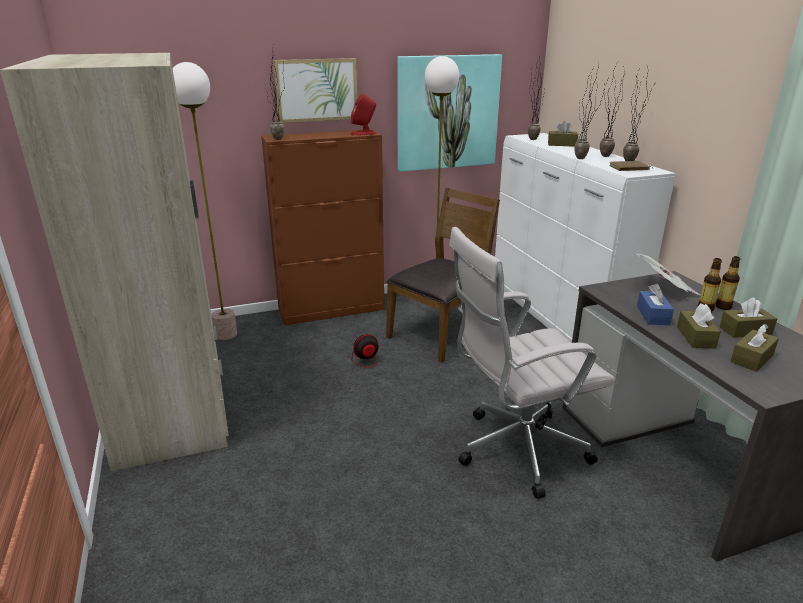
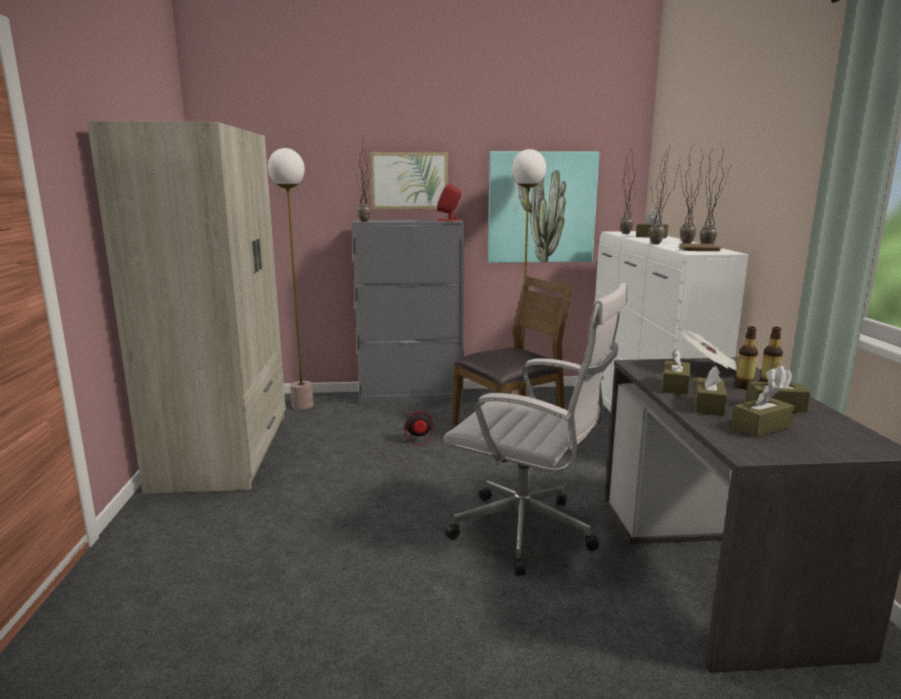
camera: 15 degrees right, 10 degrees down
(332, 310) = (412, 397): brown cabinet -> grey cabinet
(516, 451) = (529, 533): white office chair -> white office chair turned 150 degrees counterclockwise
(653, 315) = (675, 386): blue tissue box -> brown tissue box

